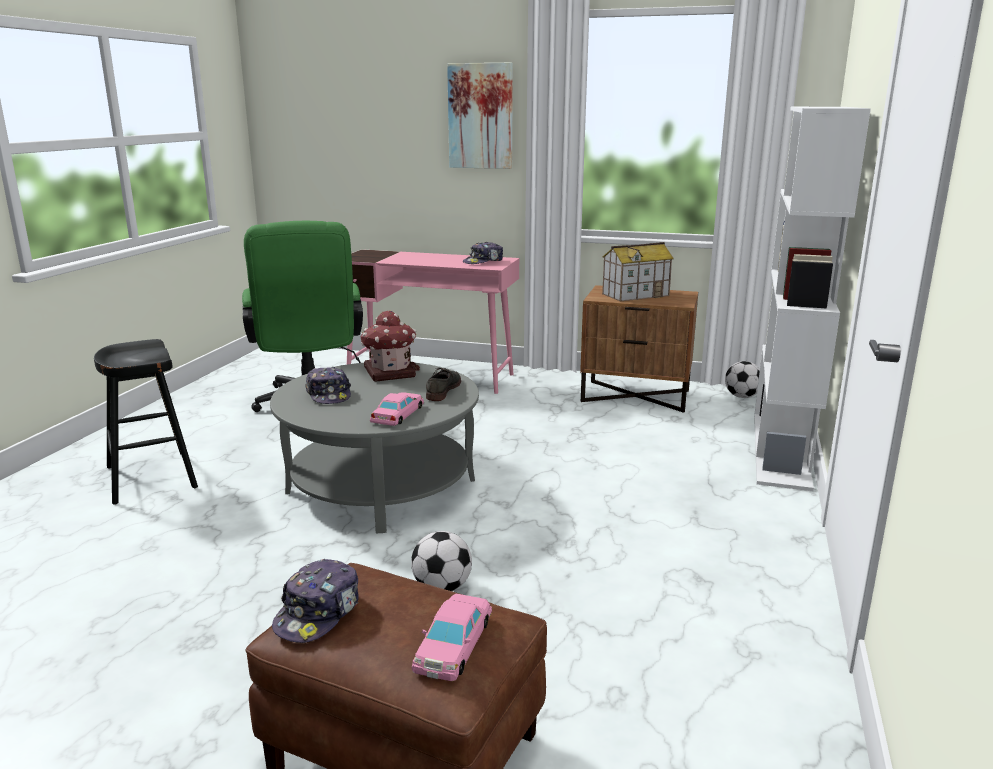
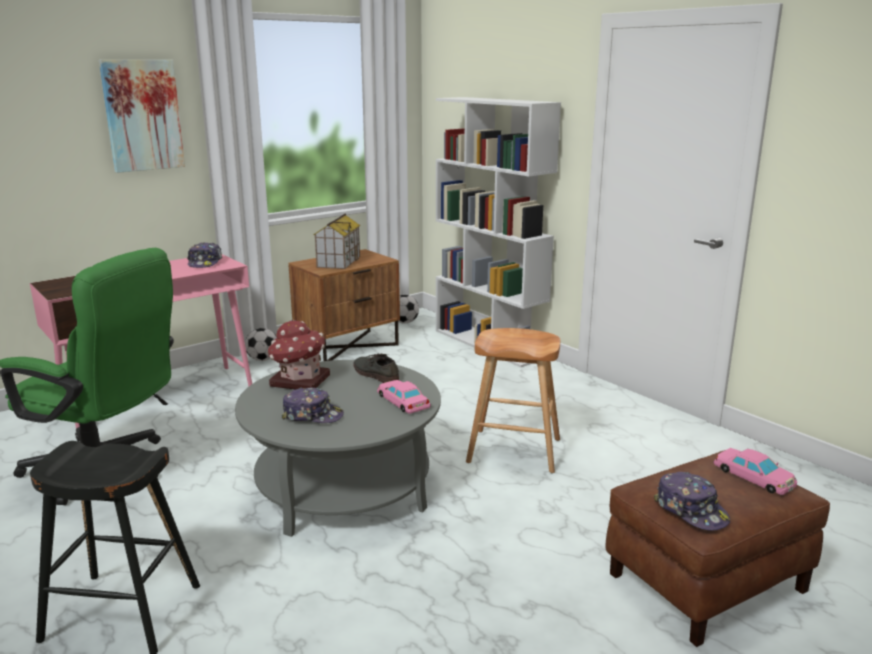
camera: 55 degrees left, 0 degrees up
(442, 587) = (532, 509): football -> football (263, 359)
(550, 541) = (513, 451): none -> brown stool

